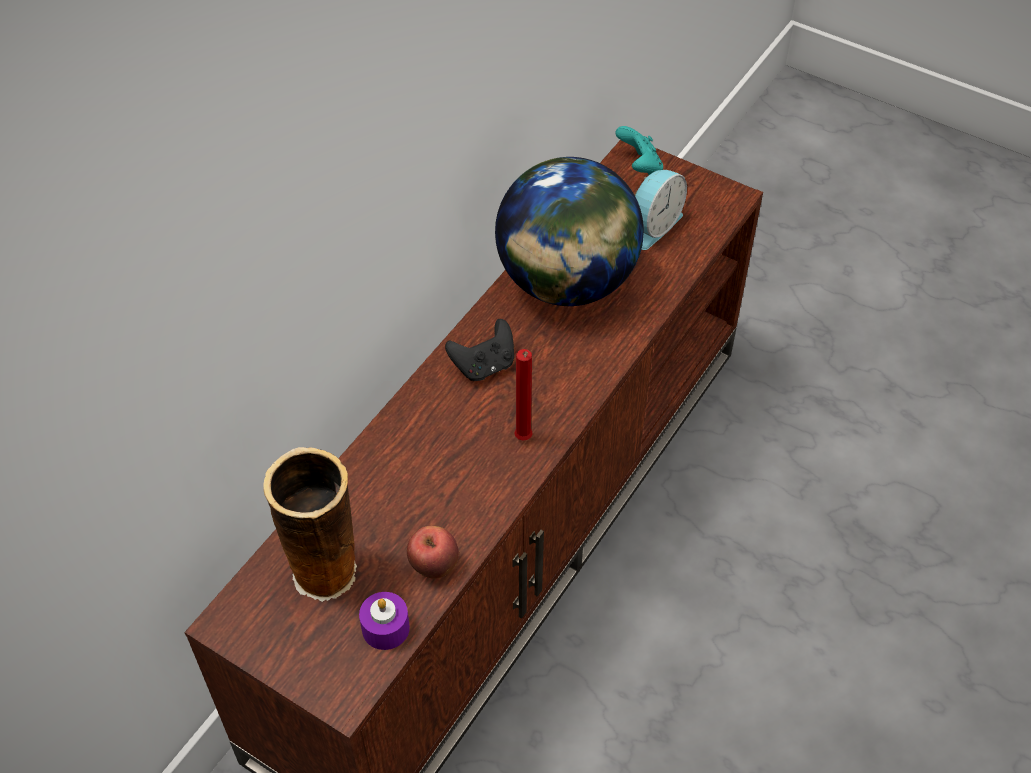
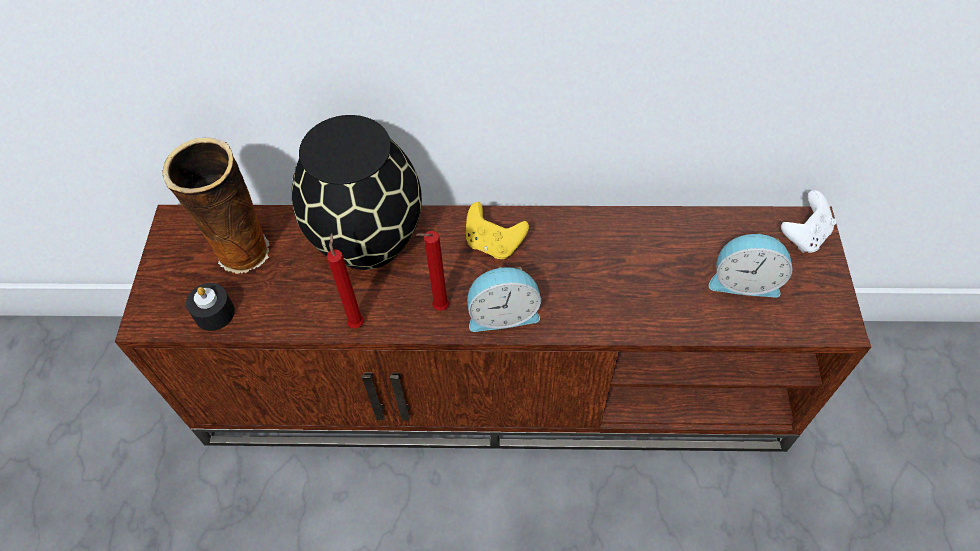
camera: 60 degrees right, 5 degrees up
(385, 628) = (214, 313): purple candle -> black candle
(400, 459) = (369, 241): none -> black vase
(434, 566) = (284, 313): apple -> none
(484, 366) = (493, 244): black game controller -> yellow game controller
(490, 510) = (356, 322): none -> red candle
(564, 396) = (502, 313): none -> alarm clock
(567, 283) = (624, 253): globe -> none
(639, 167) = (804, 236): turquoise game controller -> white game controller

